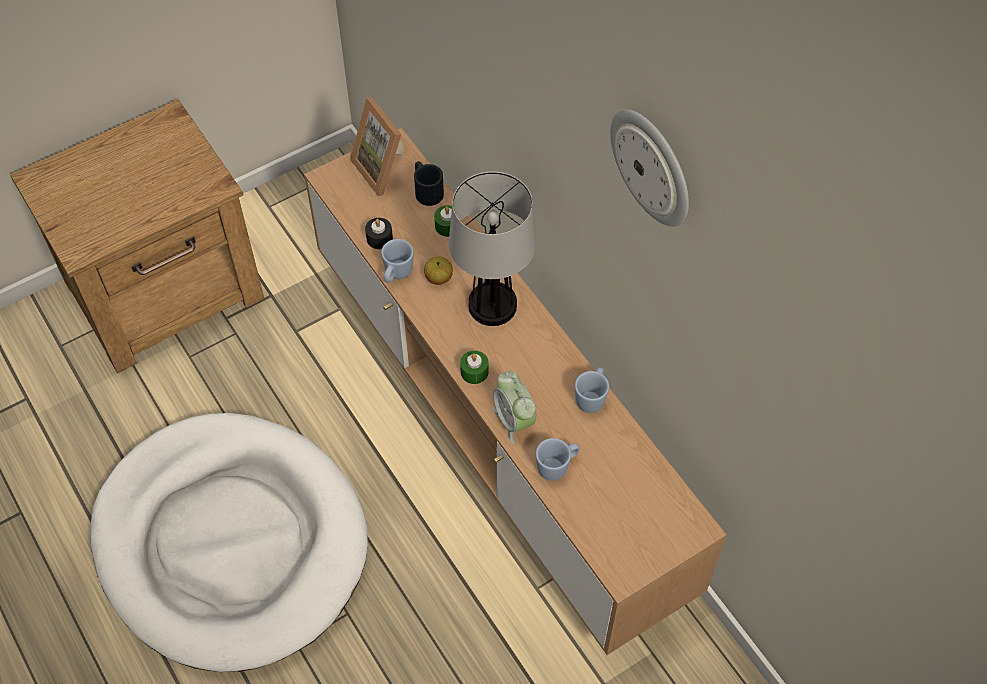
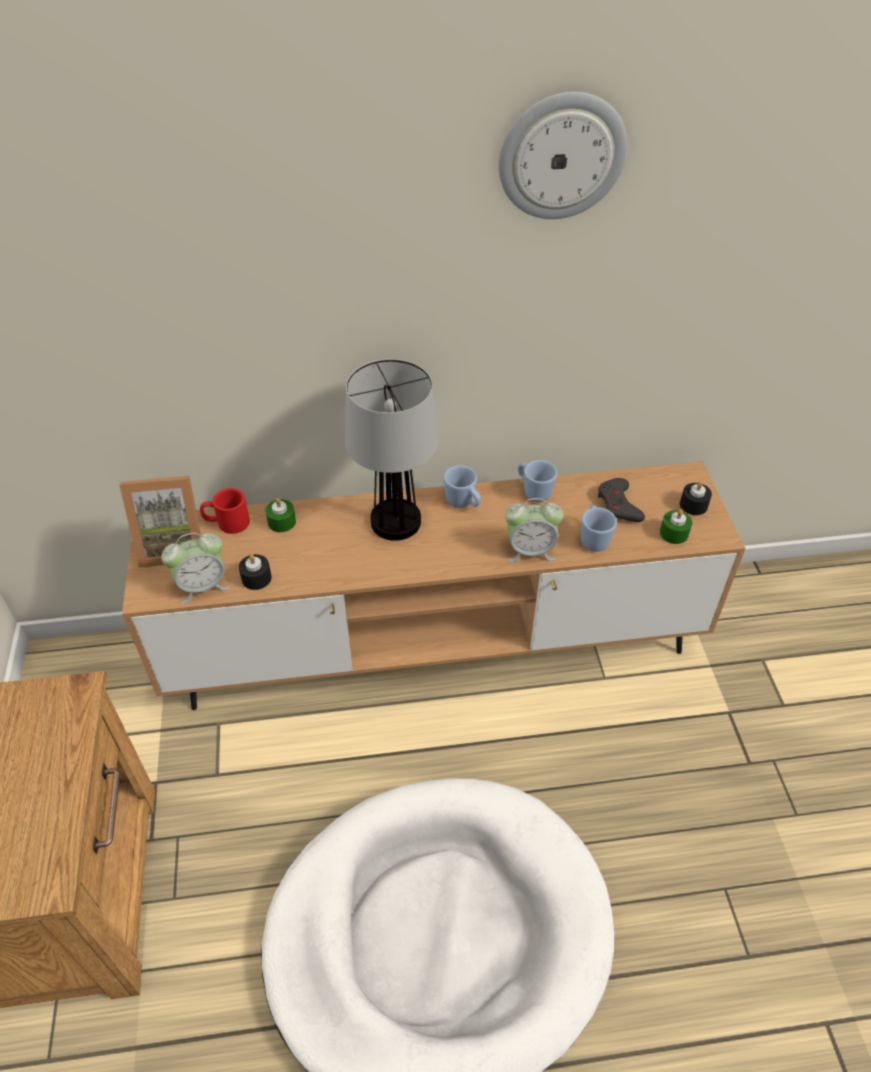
camera: 65 degrees left, 10 degrees down
(354, 208) = (202, 586): none -> alarm clock
(396, 274) = (310, 579): blue mug -> blue mug (463, 503)
(426, 190) = (226, 522): black mug -> red mug
(438, 278) = (337, 549): apple -> none
(474, 372) = (461, 560): green candle -> green candle (674, 533)
(614, 475) = (618, 505): none -> grey game controller
(652, 541) = (693, 505): none -> black candle

